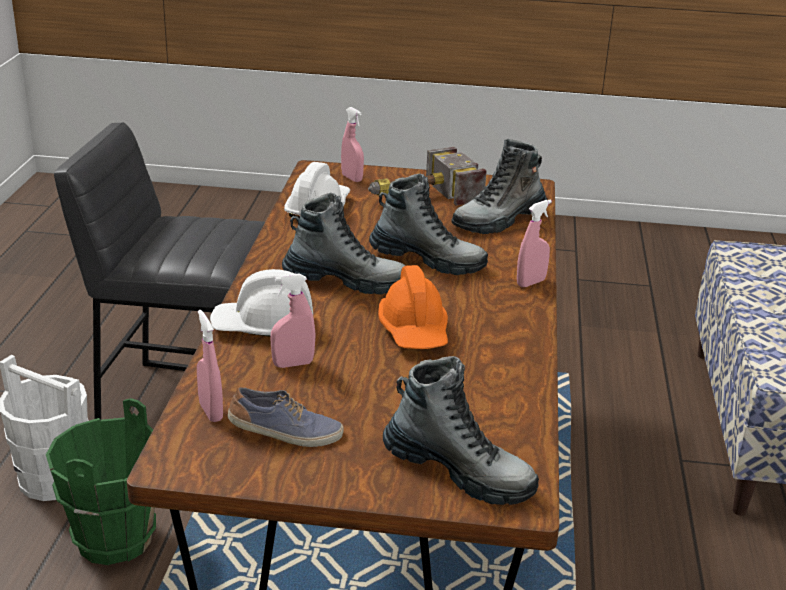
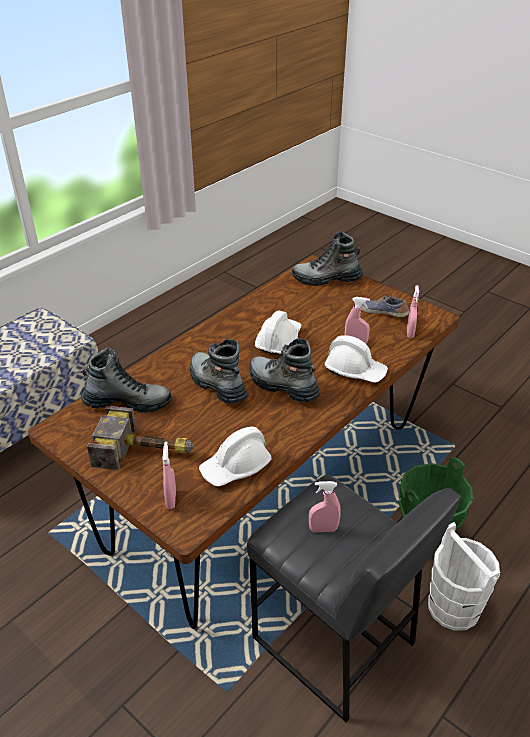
camera: 145 degrees left, 10 degrees up
(414, 330) = (278, 340): orange hard hat -> white hard hat
(458, 471) = (326, 279): boot -> boot turned 60 degrees counterclockwise
(531, 283) = (182, 347): pink spray bottle -> pink spray bottle (323, 529)

